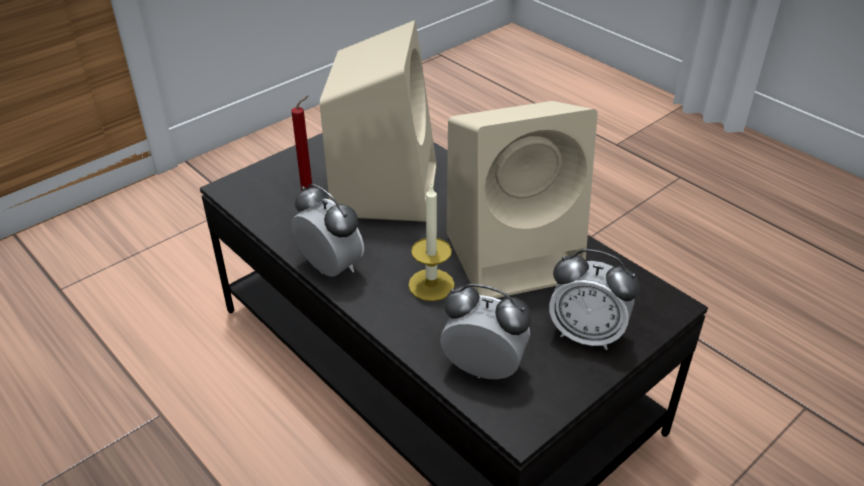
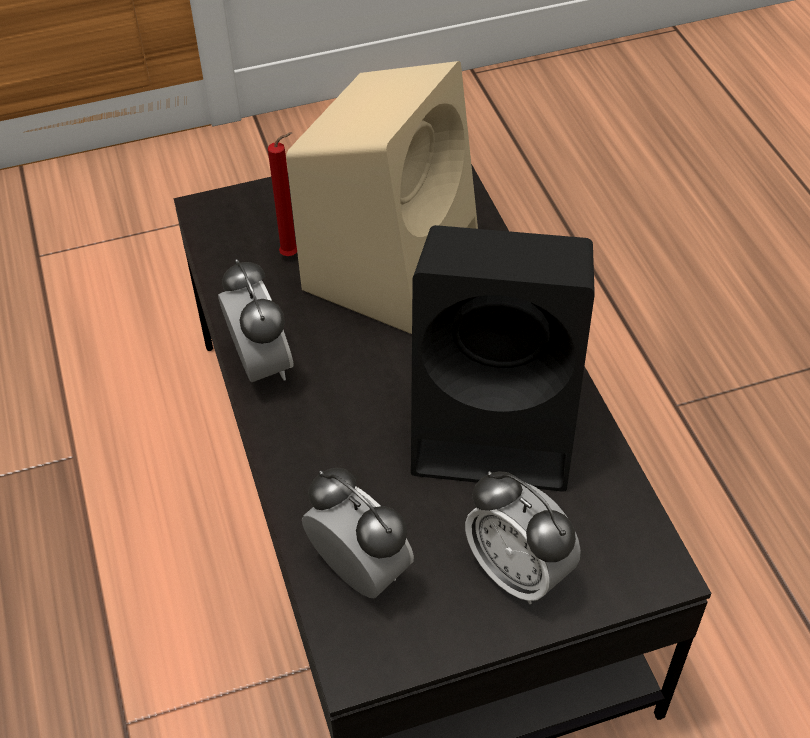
camera: 25 degrees right, 10 degrees up
(431, 285) = (367, 431): candle -> none
(516, 254) = (500, 423): beige speaker -> black speaker

